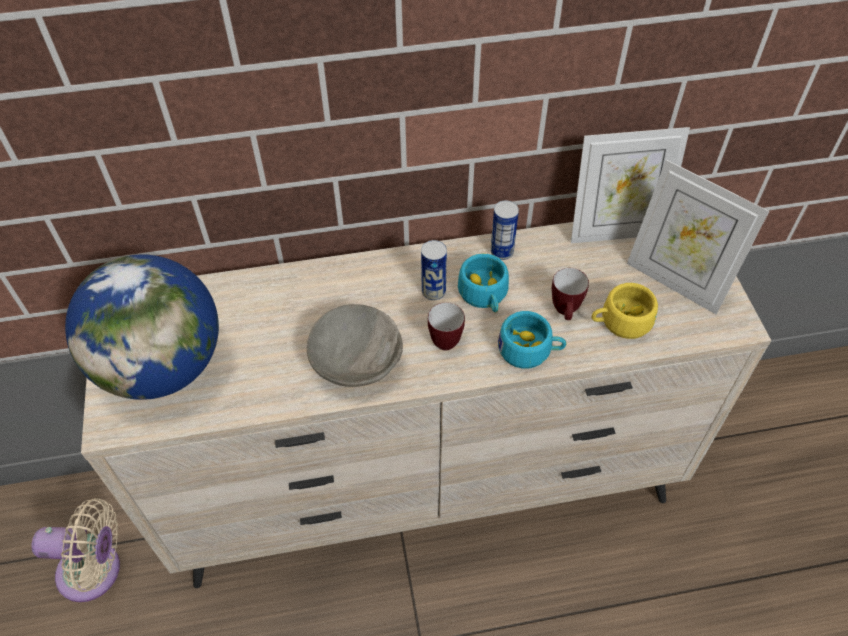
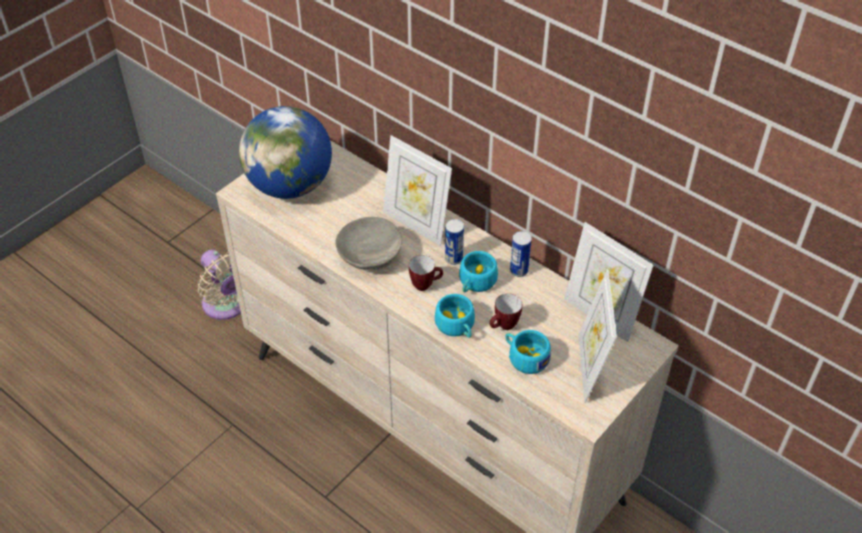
camera: 50 degrees right, 5 degrees down
(353, 290) = (416, 224): none -> picture frame
(620, 322) = (525, 357): yellow cup -> turquoise cup

